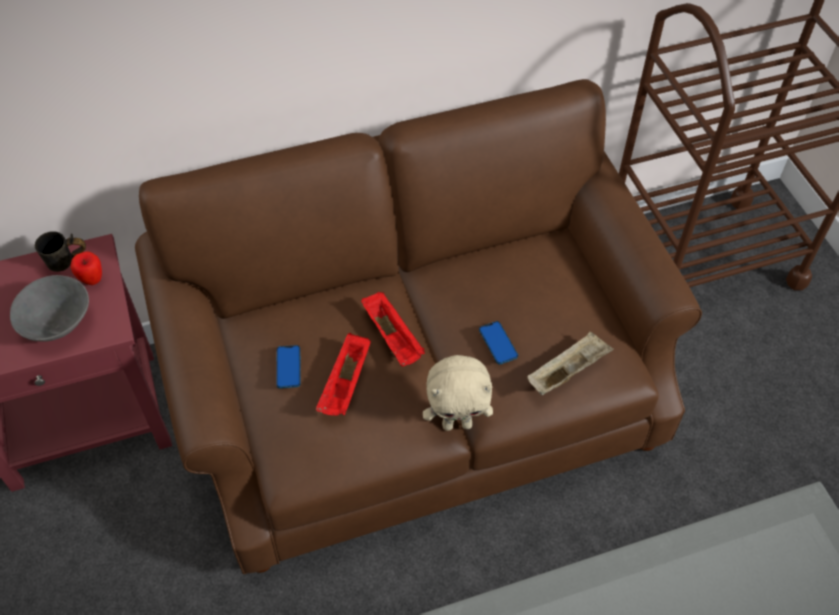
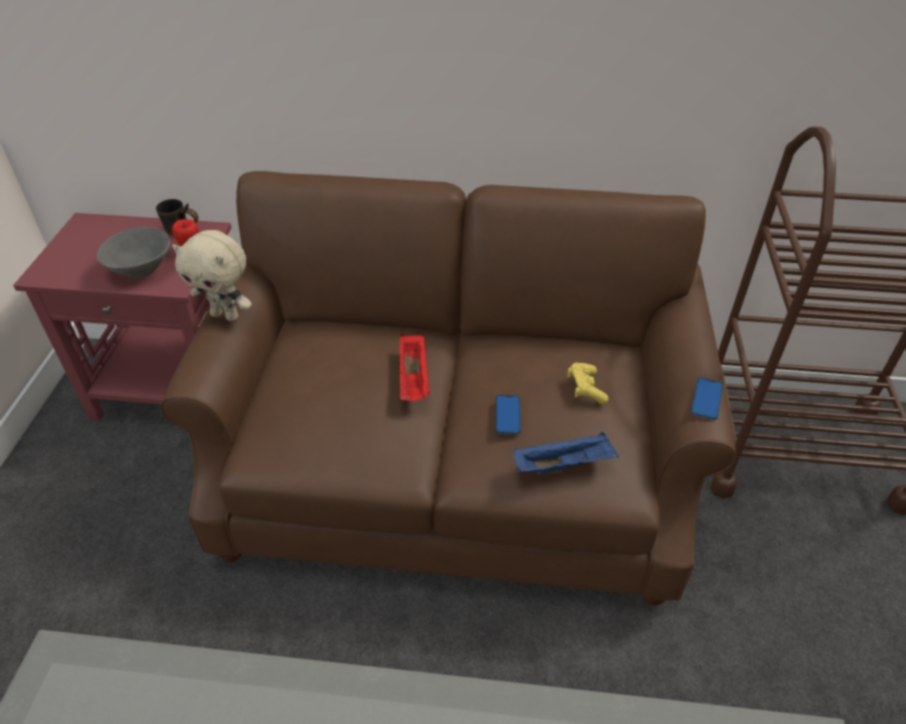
camera: 25 degrees right, 10 degrees down
(288, 367) = (306, 369): phone -> phone (706, 399)
(346, 385) = (345, 400): red tray -> none
(457, 423) = (431, 474): beige plush toy -> beige plush toy (226, 315)
(550, 292) = (585, 389): none -> yellow game controller
(568, 371) = (564, 464): beige tray -> blue tray

